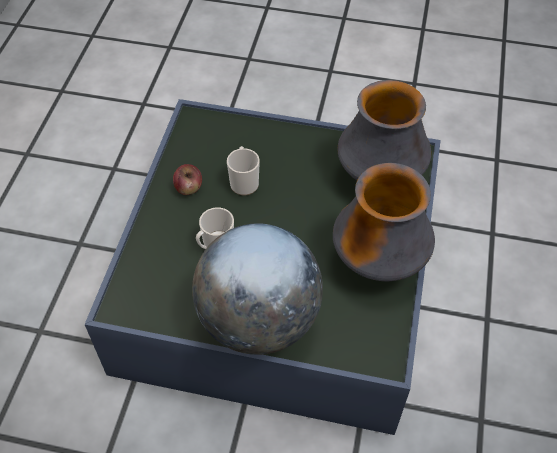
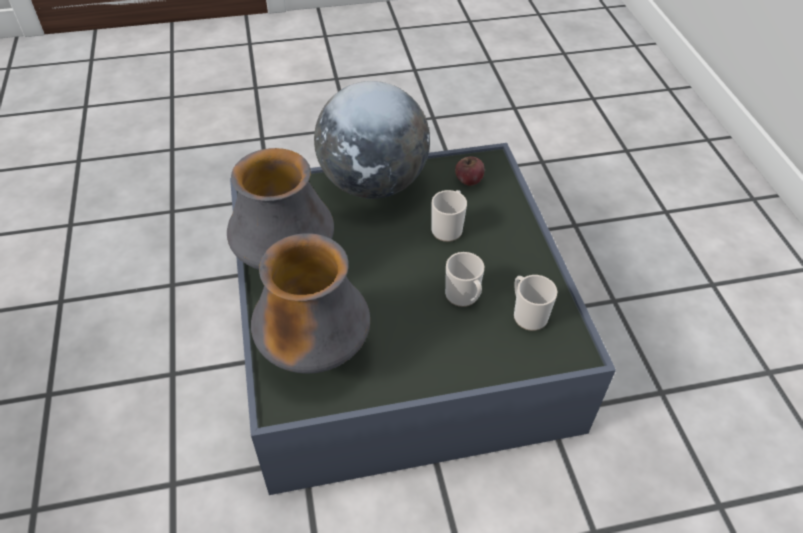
camera: 155 degrees right, 5 degrees down
(188, 188) = (514, 270): apple -> apple (468, 180)
(206, 153) = (527, 314): none -> mug

